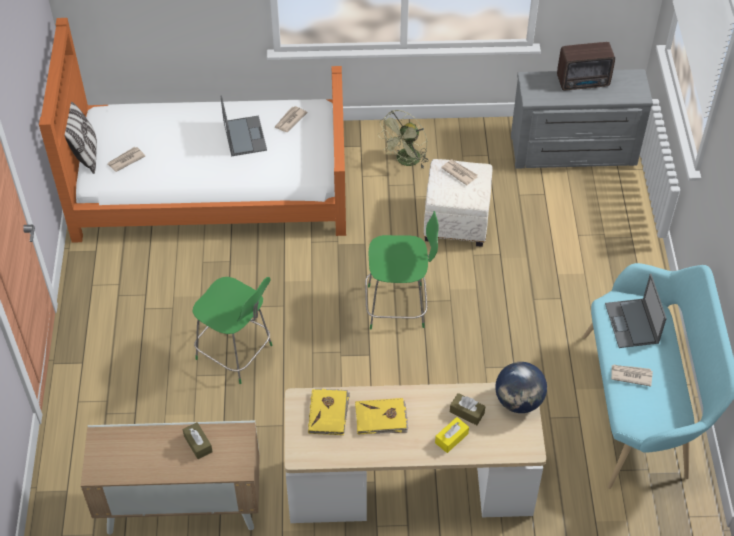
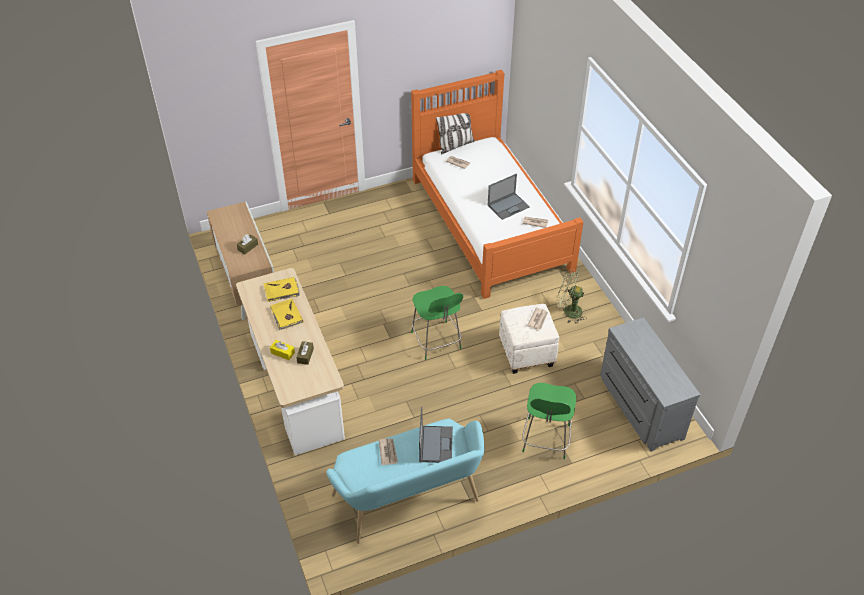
camera: 70 degrees right, 5 degrees down
(236, 353) = (363, 275): green chair -> green chair (545, 440)
(519, 401) = (324, 380): globe -> none
(584, 82) = (658, 358): radio -> none
(632, 324) = (435, 444): laptop -> laptop turned 120 degrees clockwise

